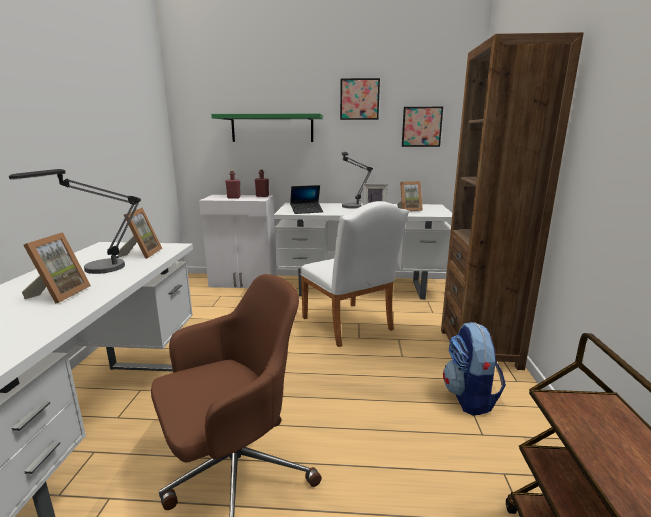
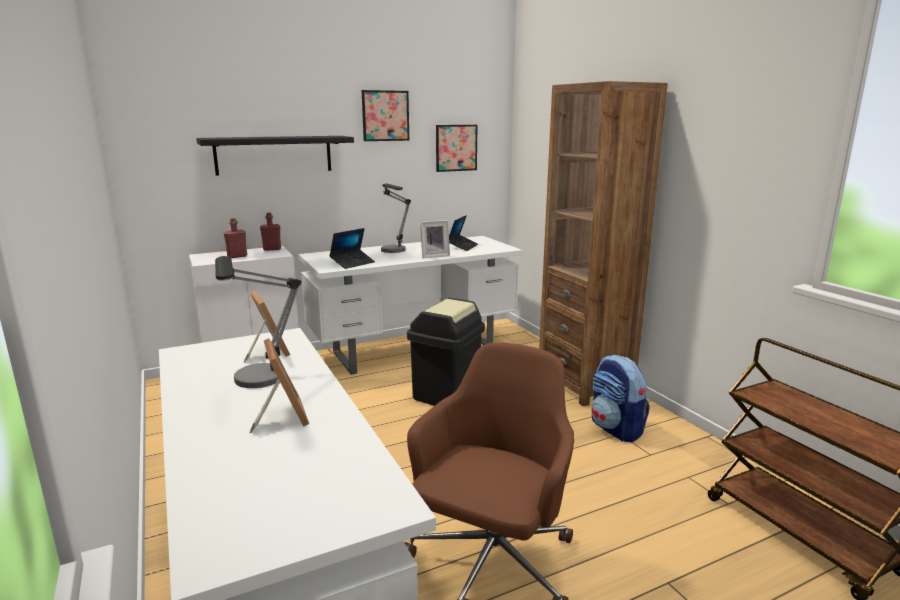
camera: 30 degrees left, 0 degrees up
(272, 128) = (274, 155): green shelf -> black shelf
(350, 326) = (447, 394): white chair -> black trash can
(409, 209) = (462, 246): picture frame -> laptop

